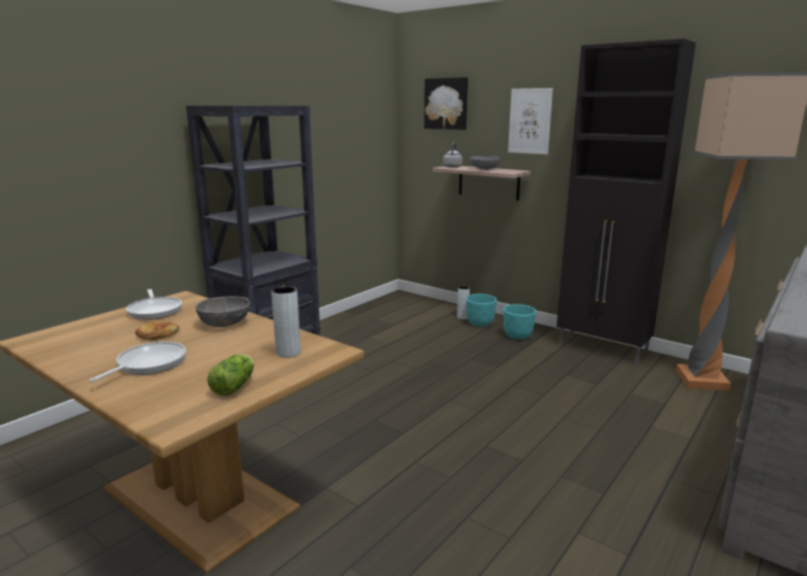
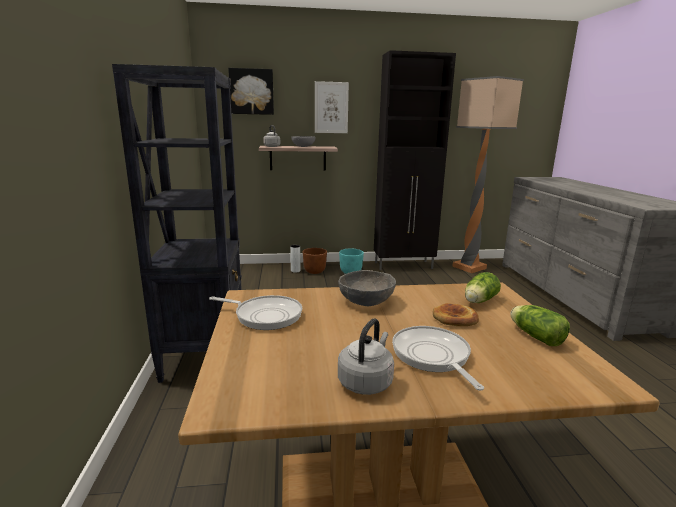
camera: 45 degrees left, 0 degrees up
(89, 358) = (366, 381): none -> grey kettle
(157, 334) = (344, 332): bread -> bread (454, 318)
(288, 353) = (478, 301): grey vase -> lettuce
(480, 324) = (315, 272): turquoise planter -> brown planter

